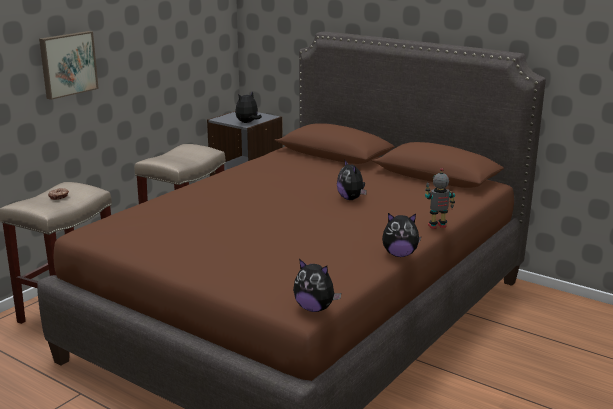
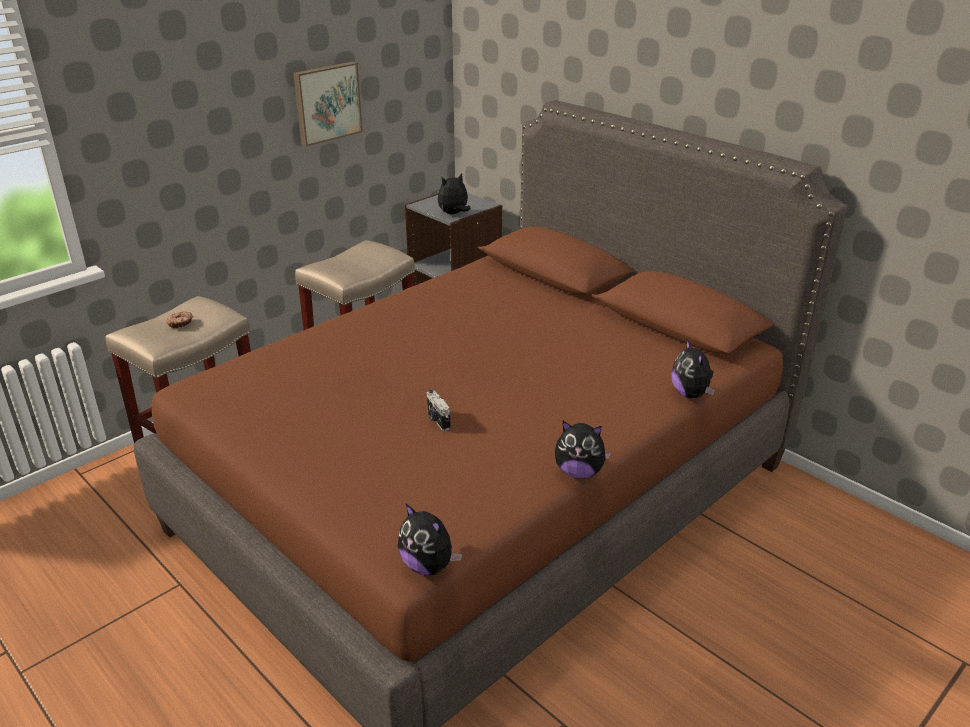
camera: 10 degrees right, 10 degrees up
(67, 64) = (202, 144): picture -> picture (326, 102)
(285, 235) = (437, 420): none -> camera
(351, 199) = (548, 358): plush toy -> plush toy (691, 394)
(437, 227) = (648, 424): toy robot -> none

